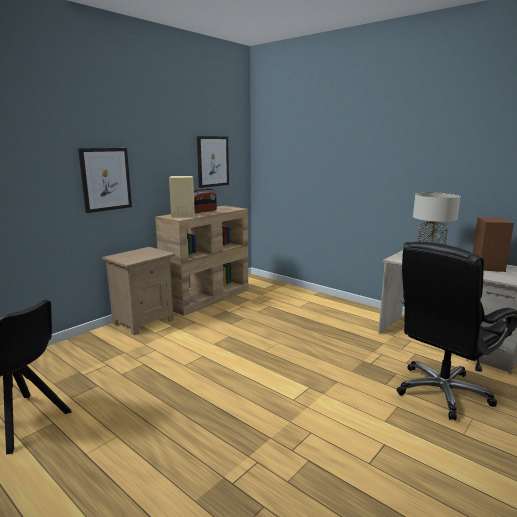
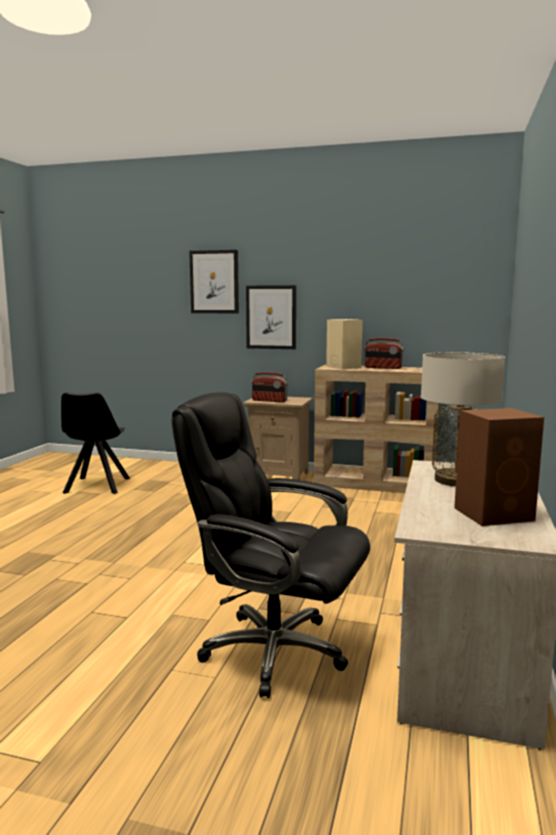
camera: 65 degrees right, 5 degrees down
(138, 257) = (269, 401): none -> radio
(212, 161) = (426, 305): picture -> picture (214, 282)

